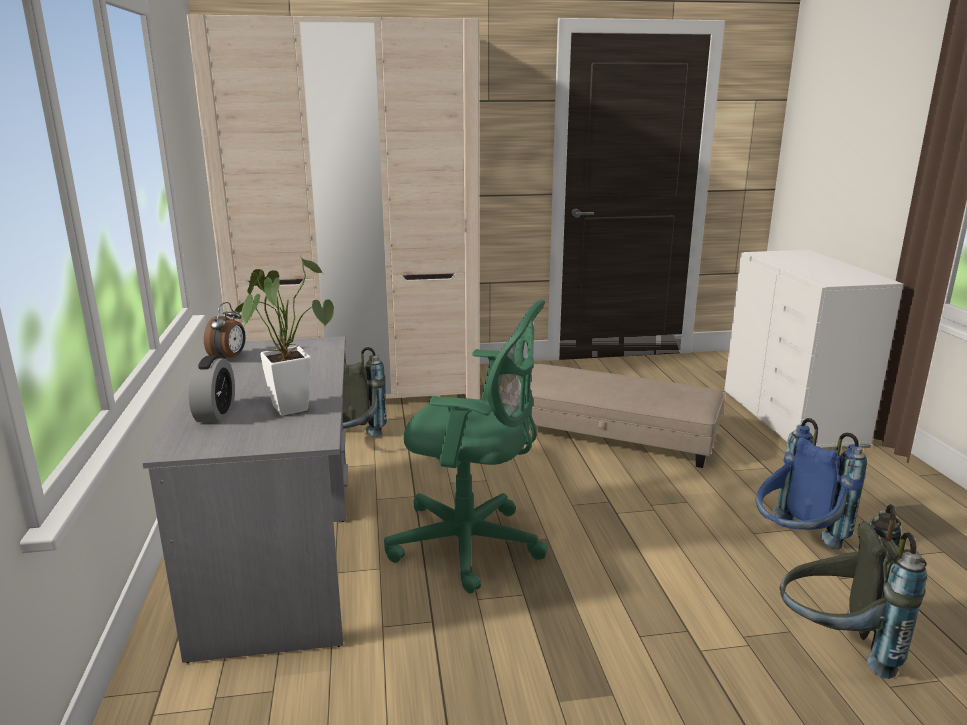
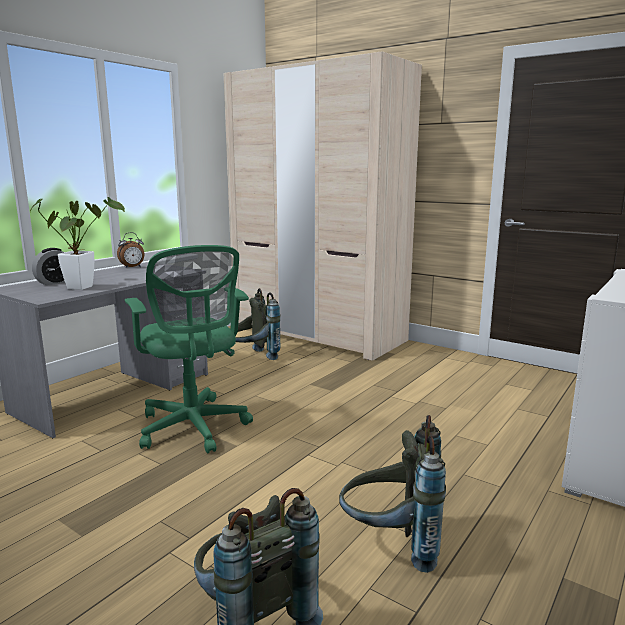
camera: 45 degrees right, 5 degrees down
(610, 434) = (416, 411): beige ottoman -> none
(795, 544) = (391, 544): blue backpack -> grey backpack

